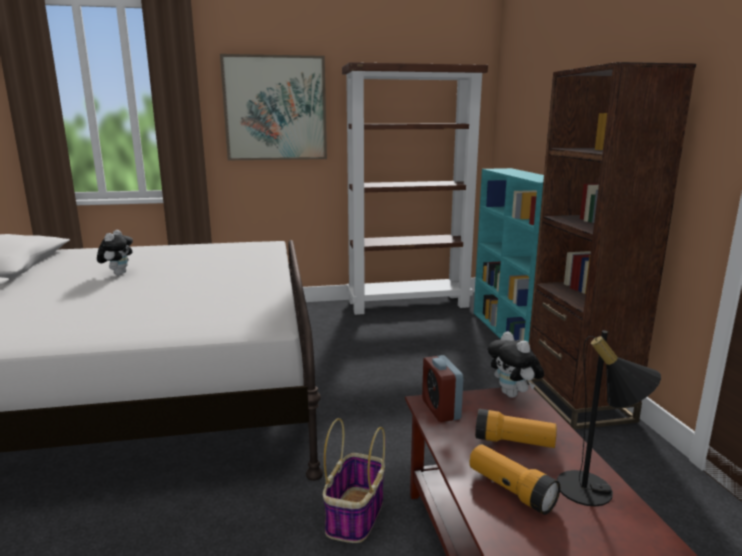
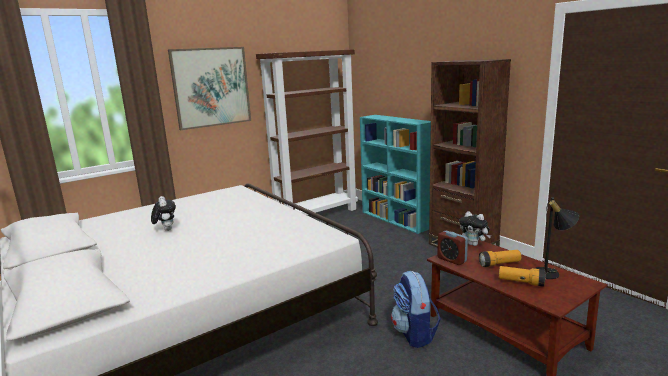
camera: 25 degrees left, 0 degrees up
(355, 516) = (414, 334): basket -> backpack

